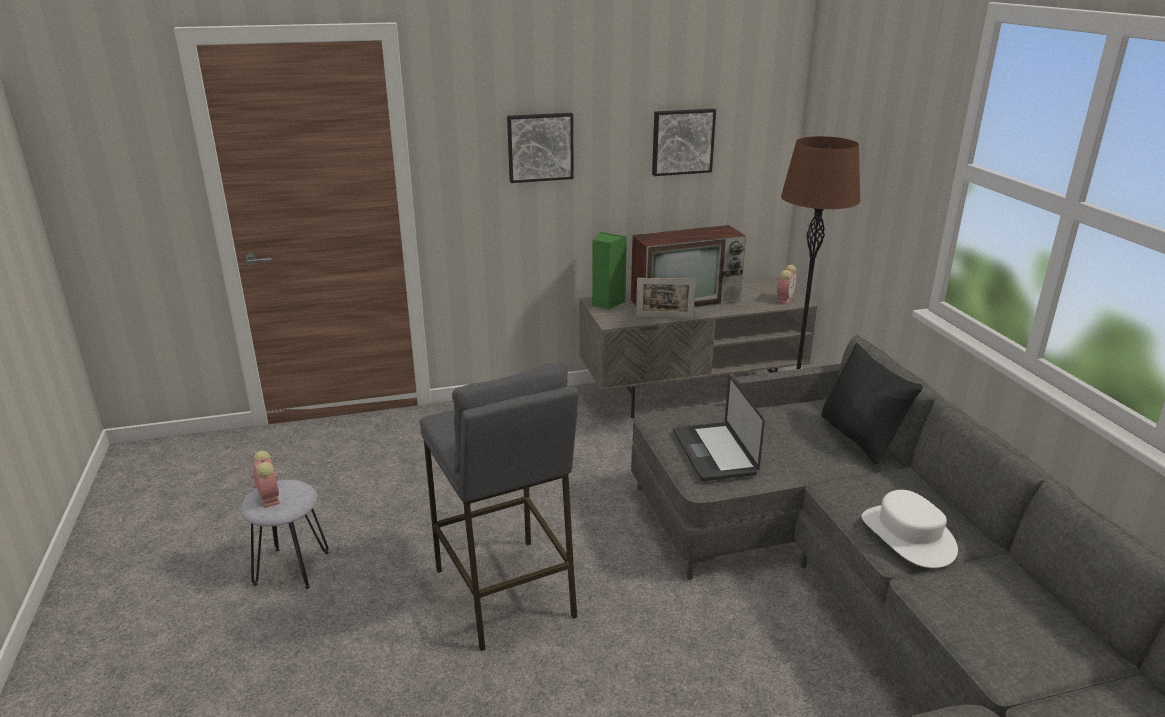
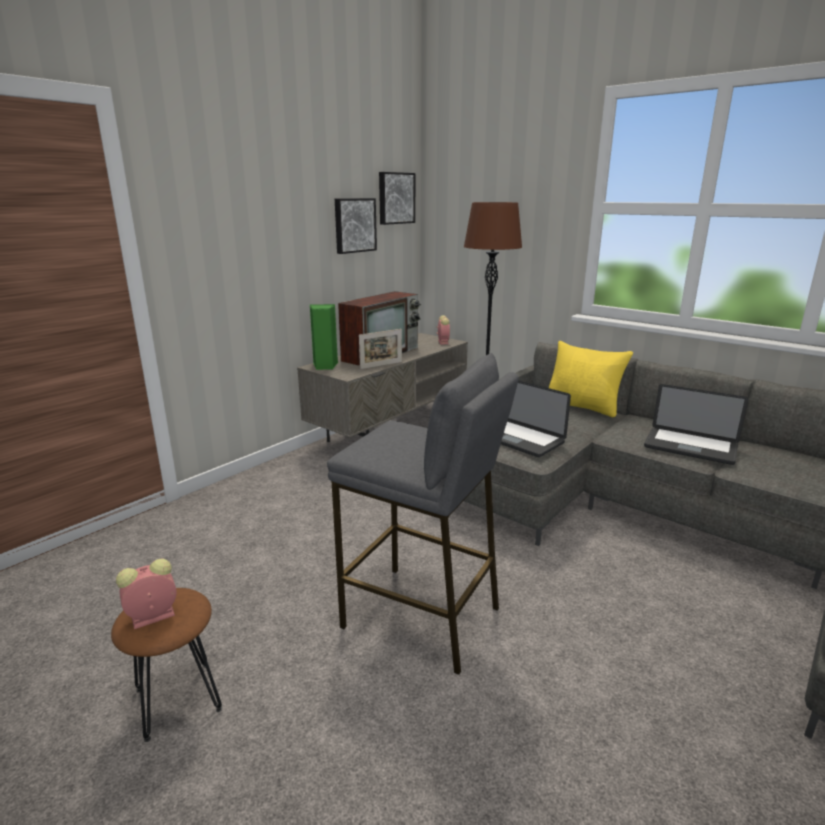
camera: 35 degrees left, 5 degrees down
(269, 497) = (151, 617): alarm clock -> alarm clock turned 60 degrees counterclockwise
(292, 568) = (179, 699): grey stool -> brown stool
(540, 147) = (254, 228): picture -> picture (395, 198)
(860, 438) = (583, 407): black pillow -> yellow pillow
(908, 536) = (690, 447): white hat -> laptop

